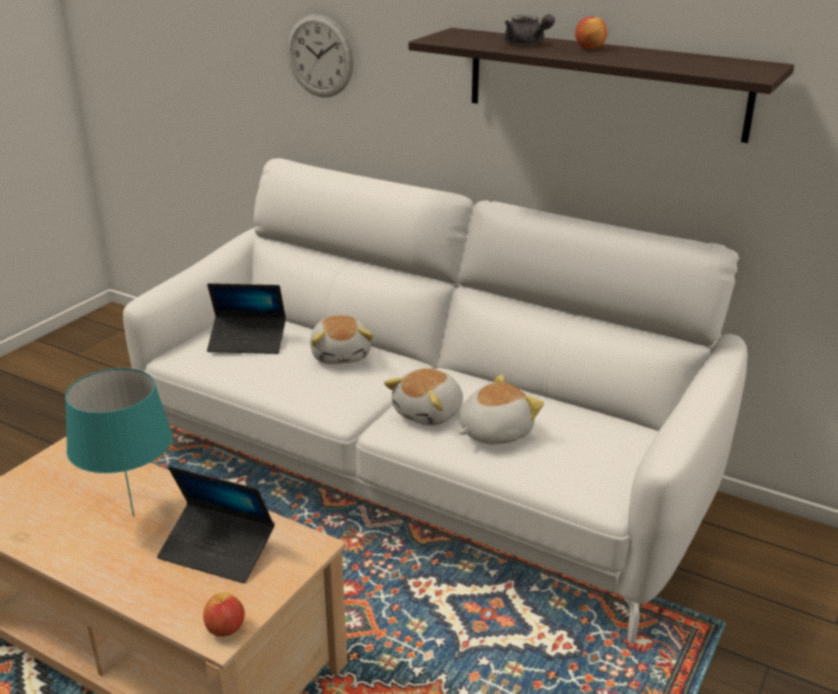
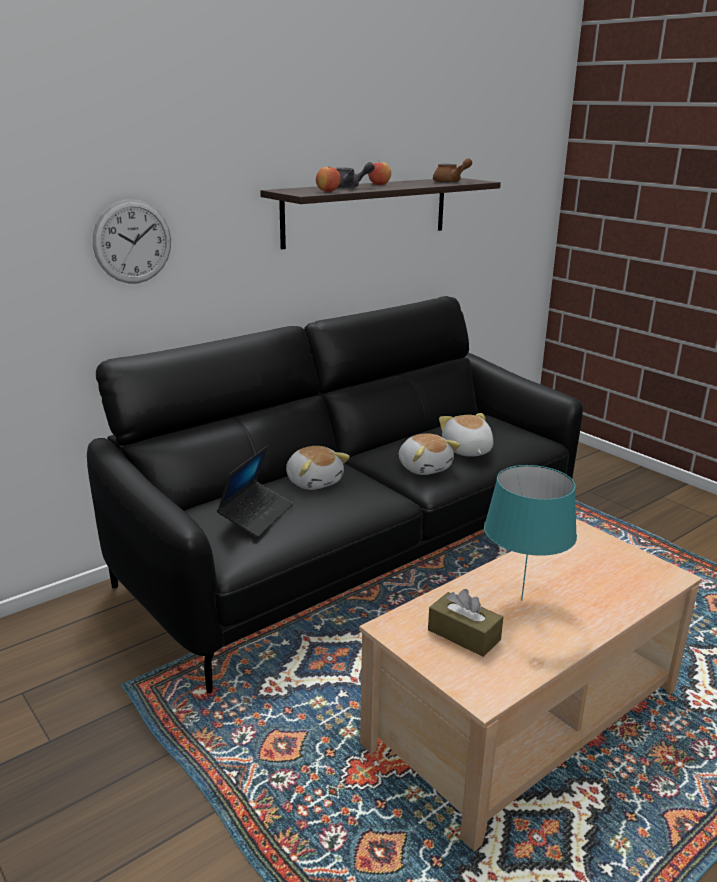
camera: 70 degrees left, 5 degrees down
(64, 488) = (464, 635): none -> brown tissue box
(217, 550) = (578, 566): laptop -> none
(225, 629) = (667, 572): apple -> apple (328, 191)
(341, 355) = (314, 481): plush toy -> plush toy turned 45 degrees clockwise
(419, 474) = (357, 551): white sofa -> black sofa
(700, 66) = (451, 182): none -> brown teapot

